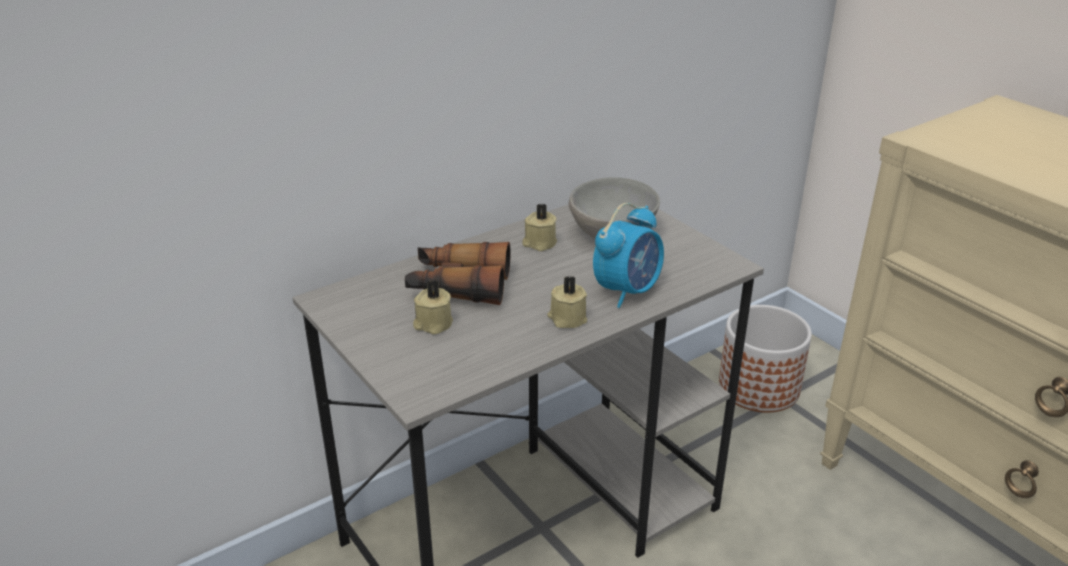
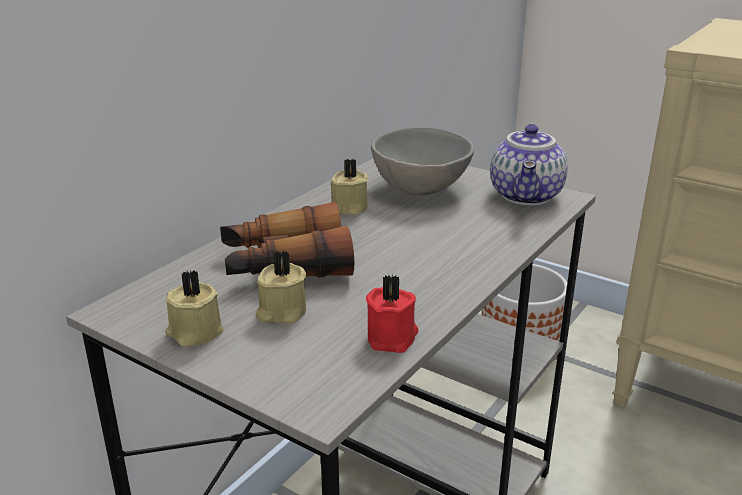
camera: 20 degrees left, 5 degrees down
(497, 361) = (393, 338): none -> red candle
(566, 318) = (439, 276): beige candle -> beige candle (194, 332)
(627, 291) = (482, 237): alarm clock -> none
(699, 258) = (527, 196): none -> teapot

